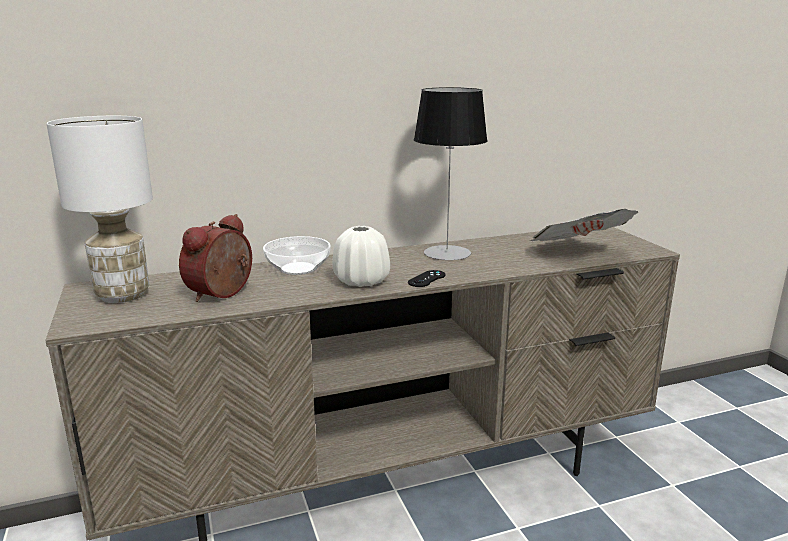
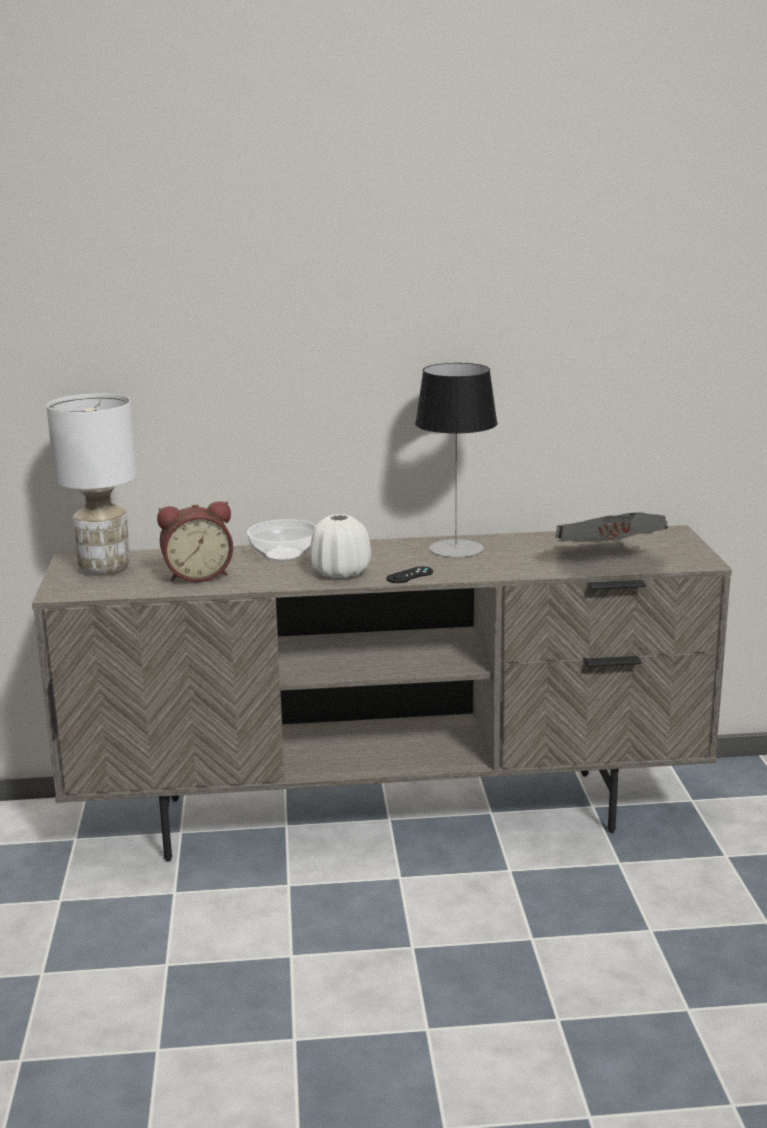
camera: 15 degrees right, 0 degrees up
(223, 294) = (197, 575): alarm clock -> alarm clock turned 150 degrees counterclockwise

